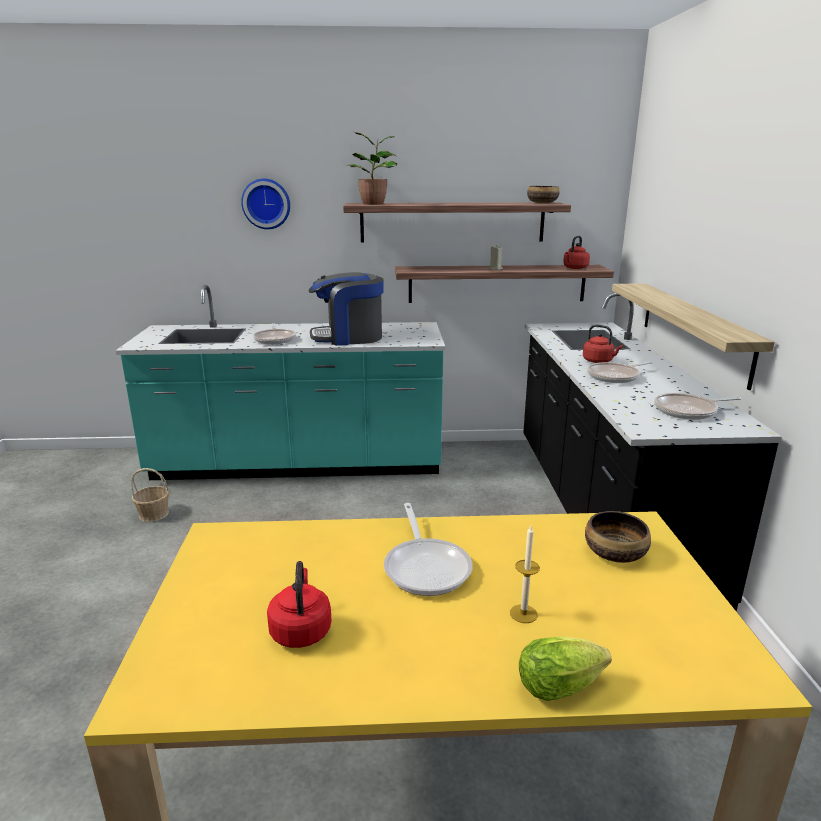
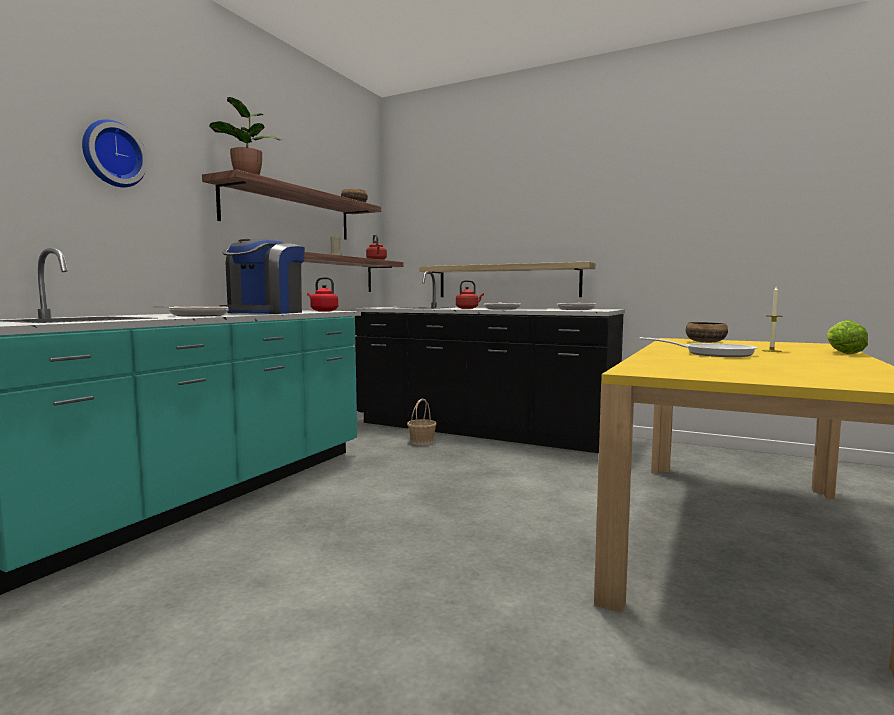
camera: 60 degrees left, 15 degrees down
(154, 514) = (128, 603): basket -> basket (422, 441)
(301, 630) = (797, 367): red kettle -> red kettle (323, 311)

